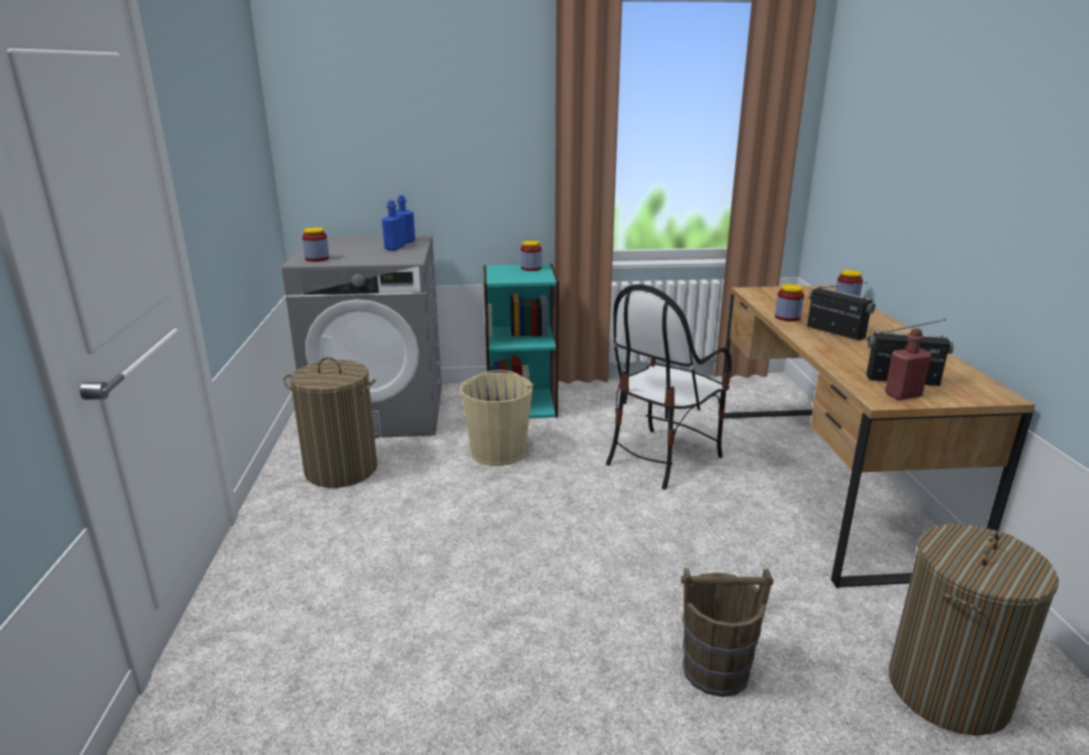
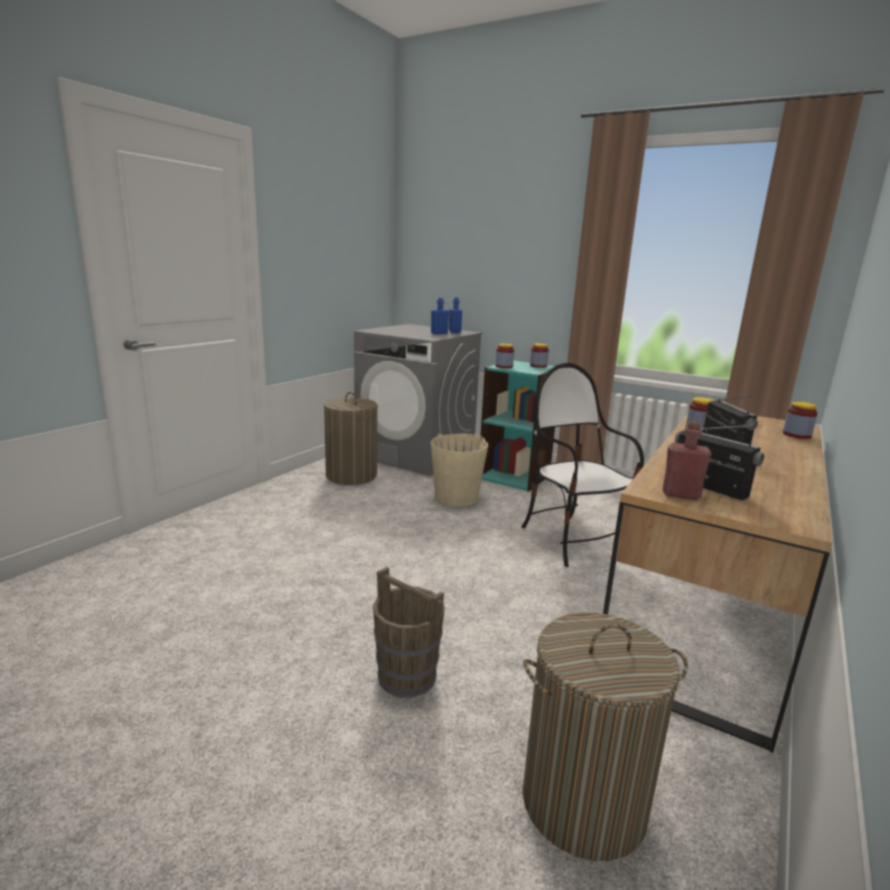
camera: 35 degrees right, 5 degrees down
(317, 259) = (381, 330): jar -> jar (504, 366)
(661, 458) = (573, 540): chair -> chair turned 75 degrees clockwise

